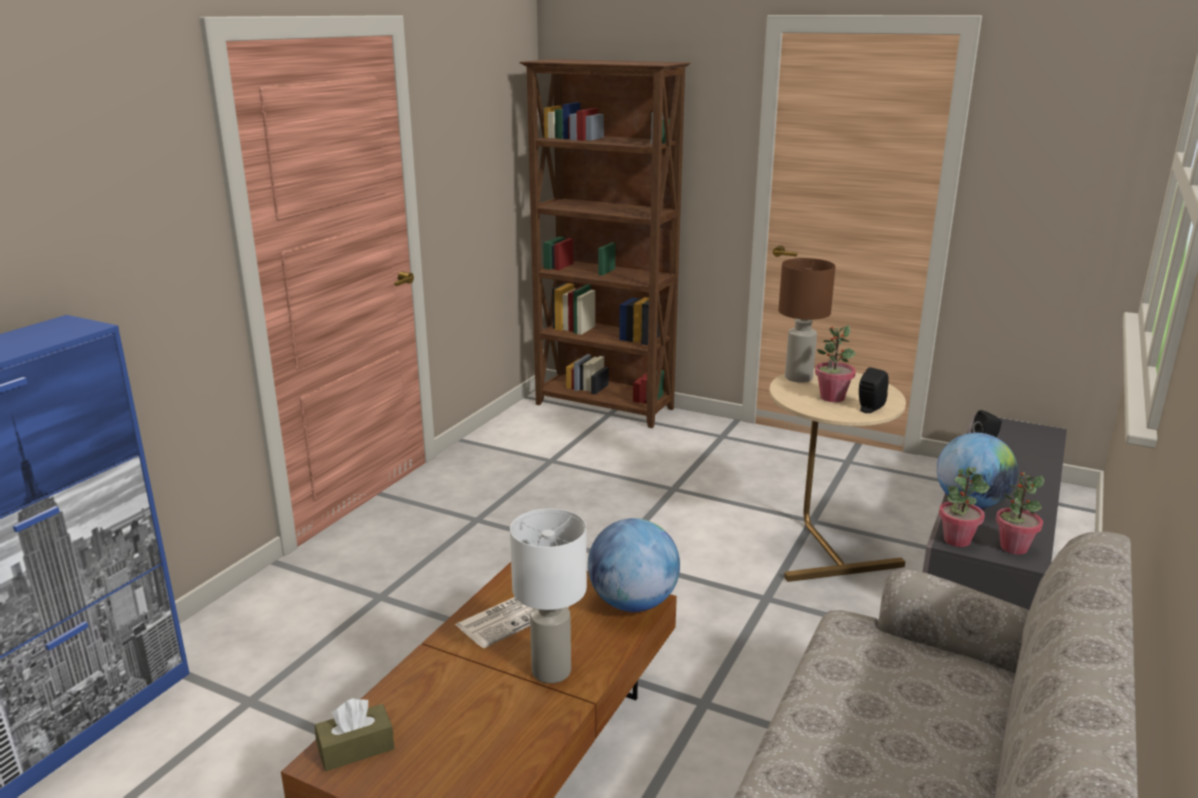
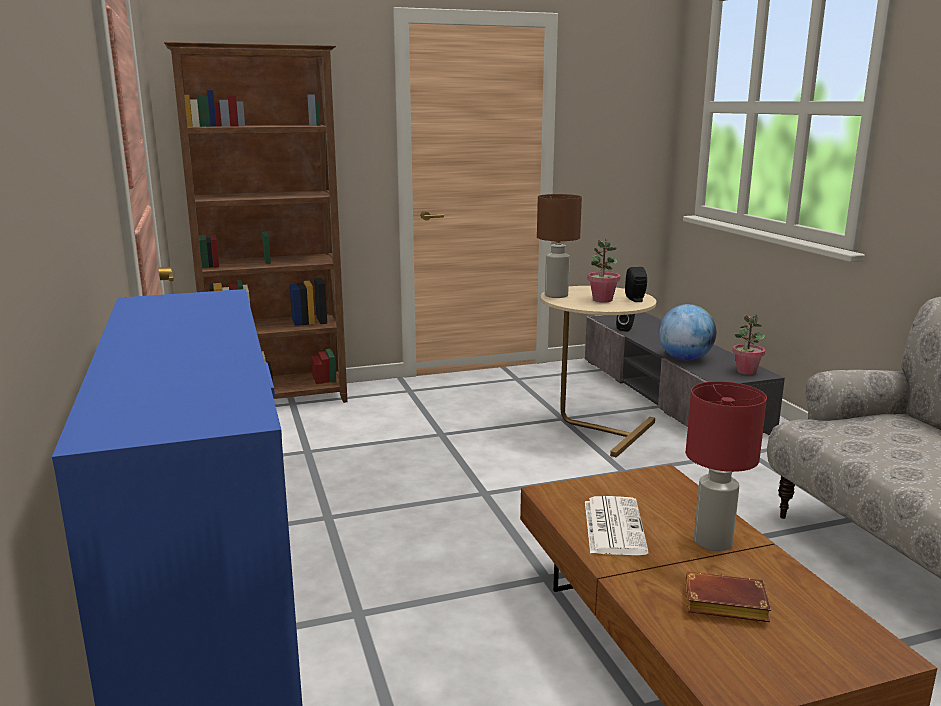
camera: 45 degrees left, 5 degrees down
(356, 748) = (727, 669): brown tissue box -> none
(449, 713) = (722, 605): none -> brown book
(550, 671) = (712, 542): white table lamp -> red table lamp
(633, 603) = (660, 480): globe -> none
(957, 540) = (718, 378): potted plant -> none

